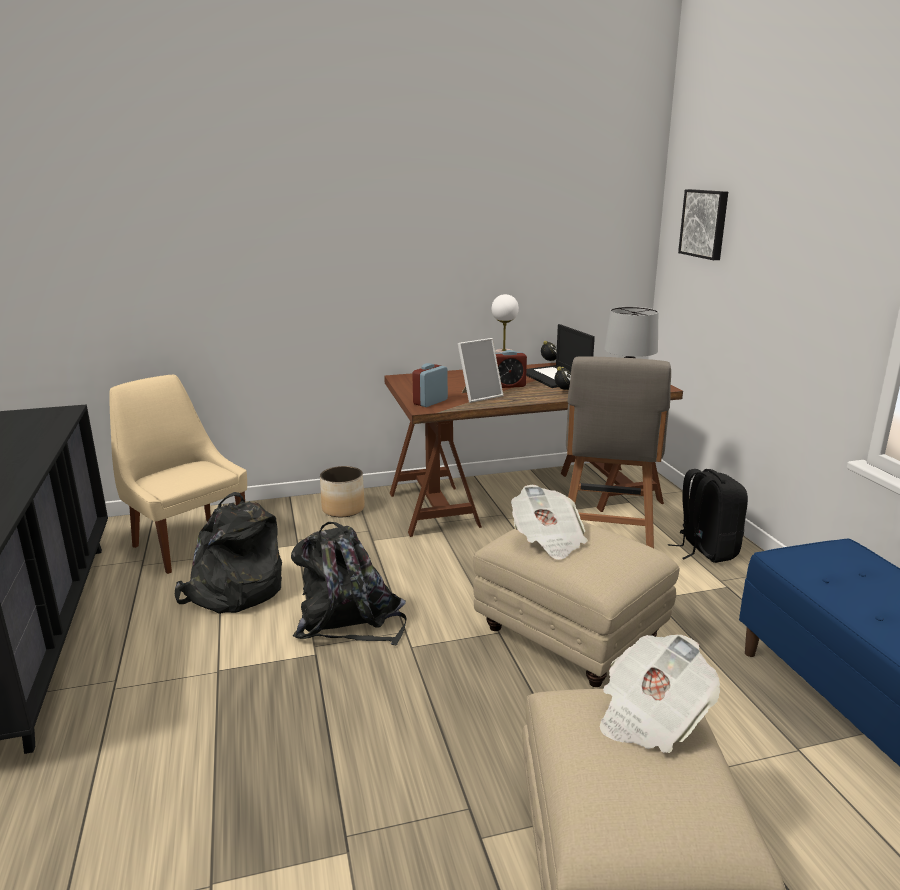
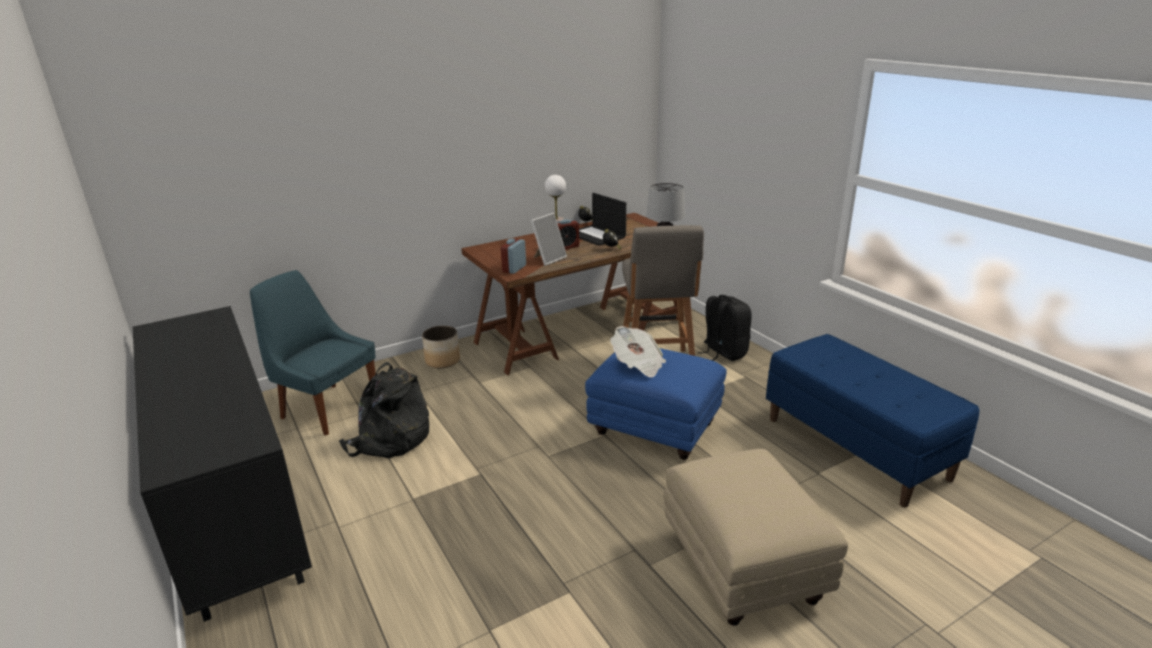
camera: 15 degrees left, 5 degrees up
(188, 543) = (327, 408): beige chair -> blue chair
(349, 620) = (493, 445): black backpack -> none
(571, 637) = (656, 429): beige ottoman -> blue ottoman
(651, 716) = (750, 466): newspaper -> none
(705, 223) = (697, 109): picture -> none

